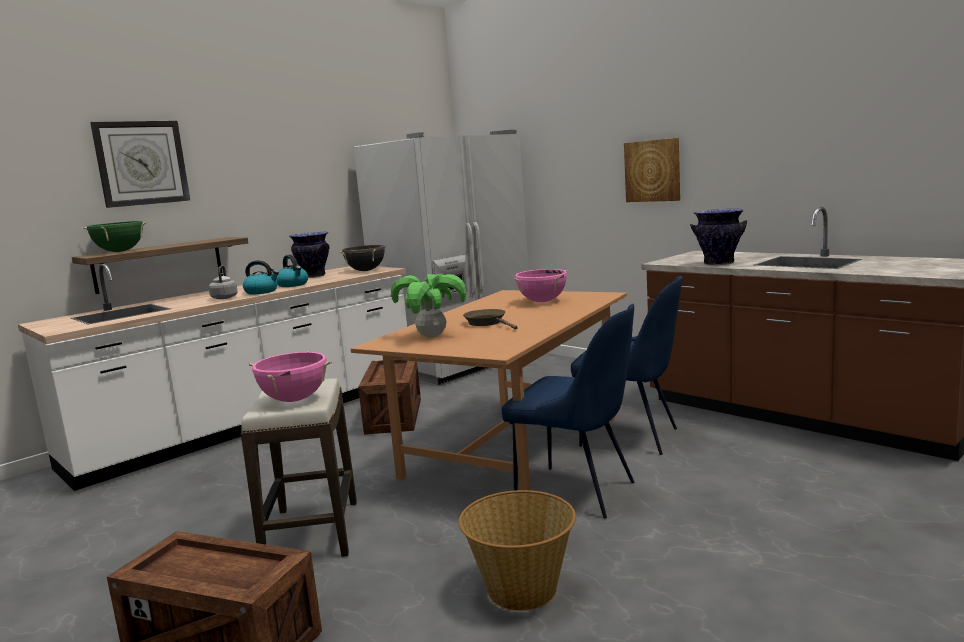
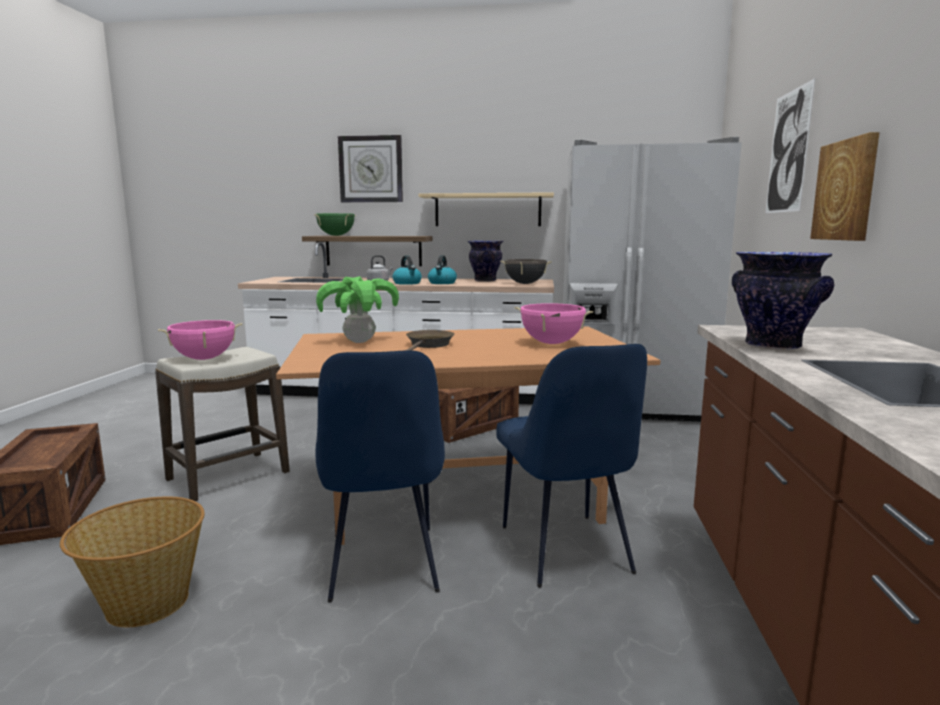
camera: 50 degrees right, 0 degrees up
(284, 201) = (487, 210): none -> beige shelf
(574, 143) = (788, 152): none -> picture

